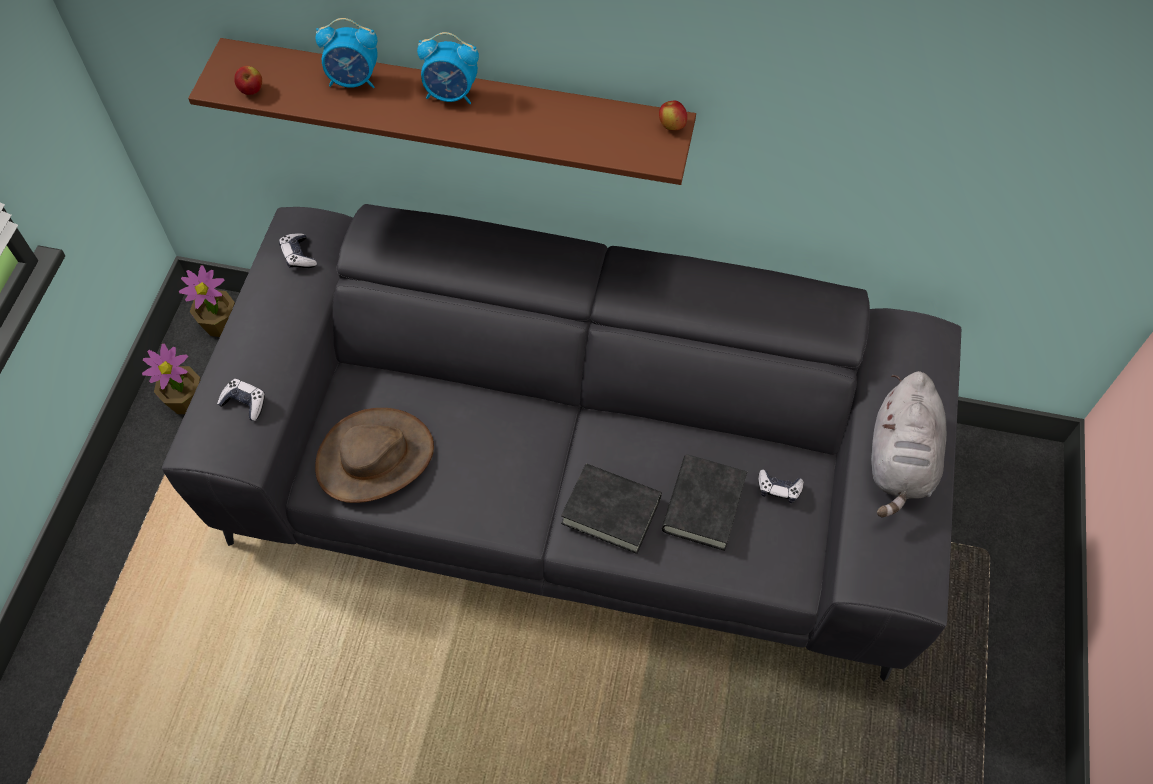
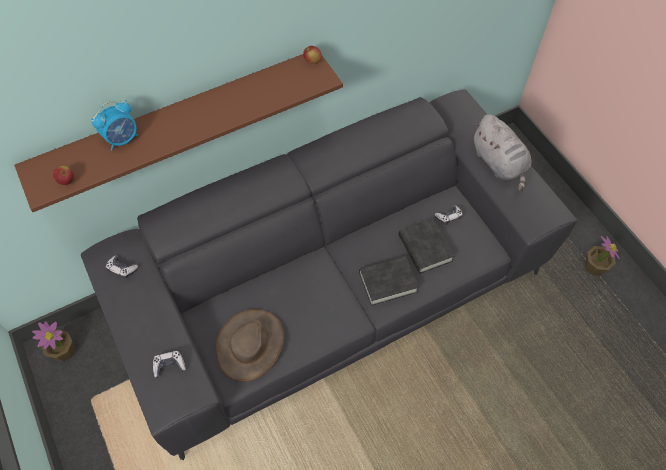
camera: 40 degrees left, 0 degrees up
(186, 401) = (83, 405): potted plant -> potted plant (594, 267)
(451, 95) = (185, 113): alarm clock -> none

